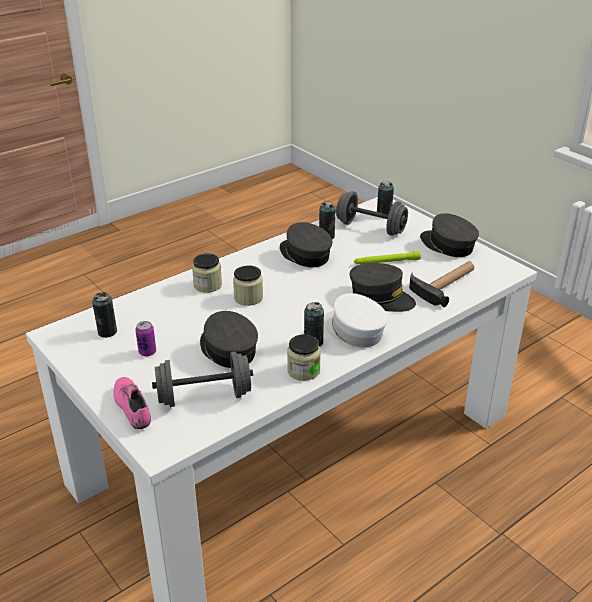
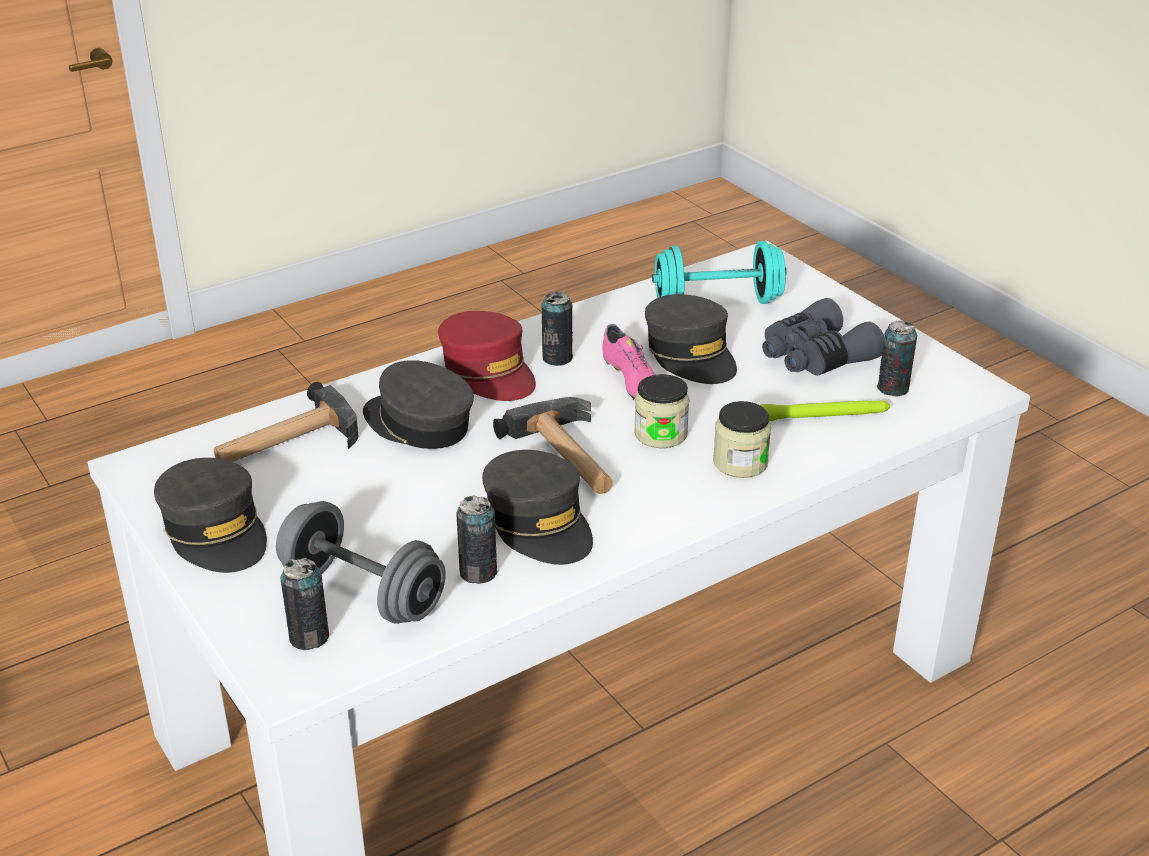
camera: 175 degrees left, 0 degrees up
(133, 408) = (809, 294): pink shoe -> pink shoe (632, 382)
(147, 352) = (815, 357): can -> grey binoculars
(204, 396) = (717, 302): grey dumbbell -> turquoise dumbbell
(296, 284) = (569, 456): none -> hammer
(303, 371) = (579, 324): jar -> none
(353, 330) = (488, 372): white cap -> red cap
(386, 262) = (372, 496): green flashlight -> green flashlight (824, 416)

